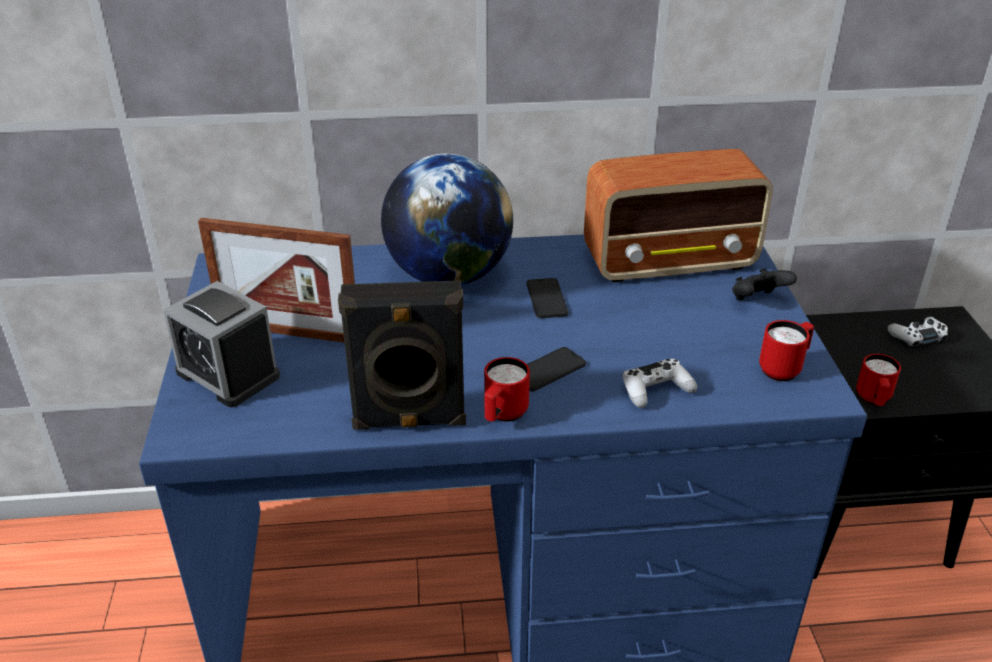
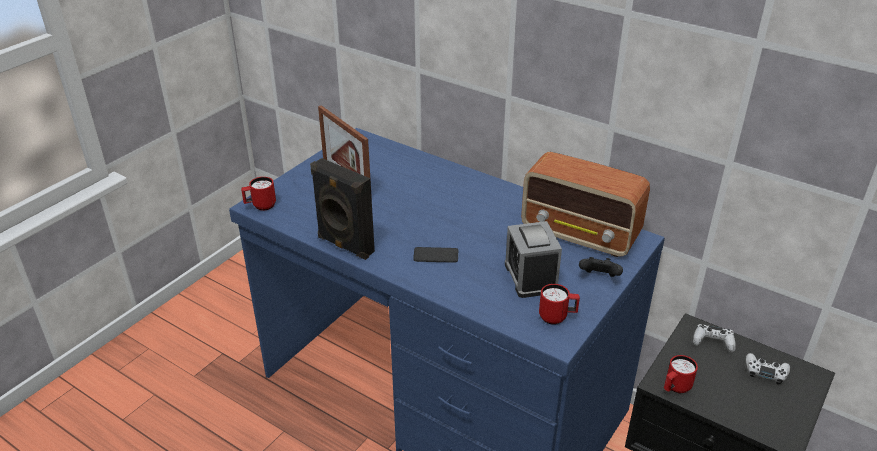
camera: 40 degrees right, 0 degrees up
(228, 374) = (301, 188): alarm clock -> alarm clock (530, 277)
(448, 276) = (451, 188): globe -> none
(503, 415) = (386, 264): red mug -> red mug (260, 206)
(546, 299) = (484, 221): phone -> none
(656, 390) = (473, 291): white game controller -> white game controller (713, 342)

